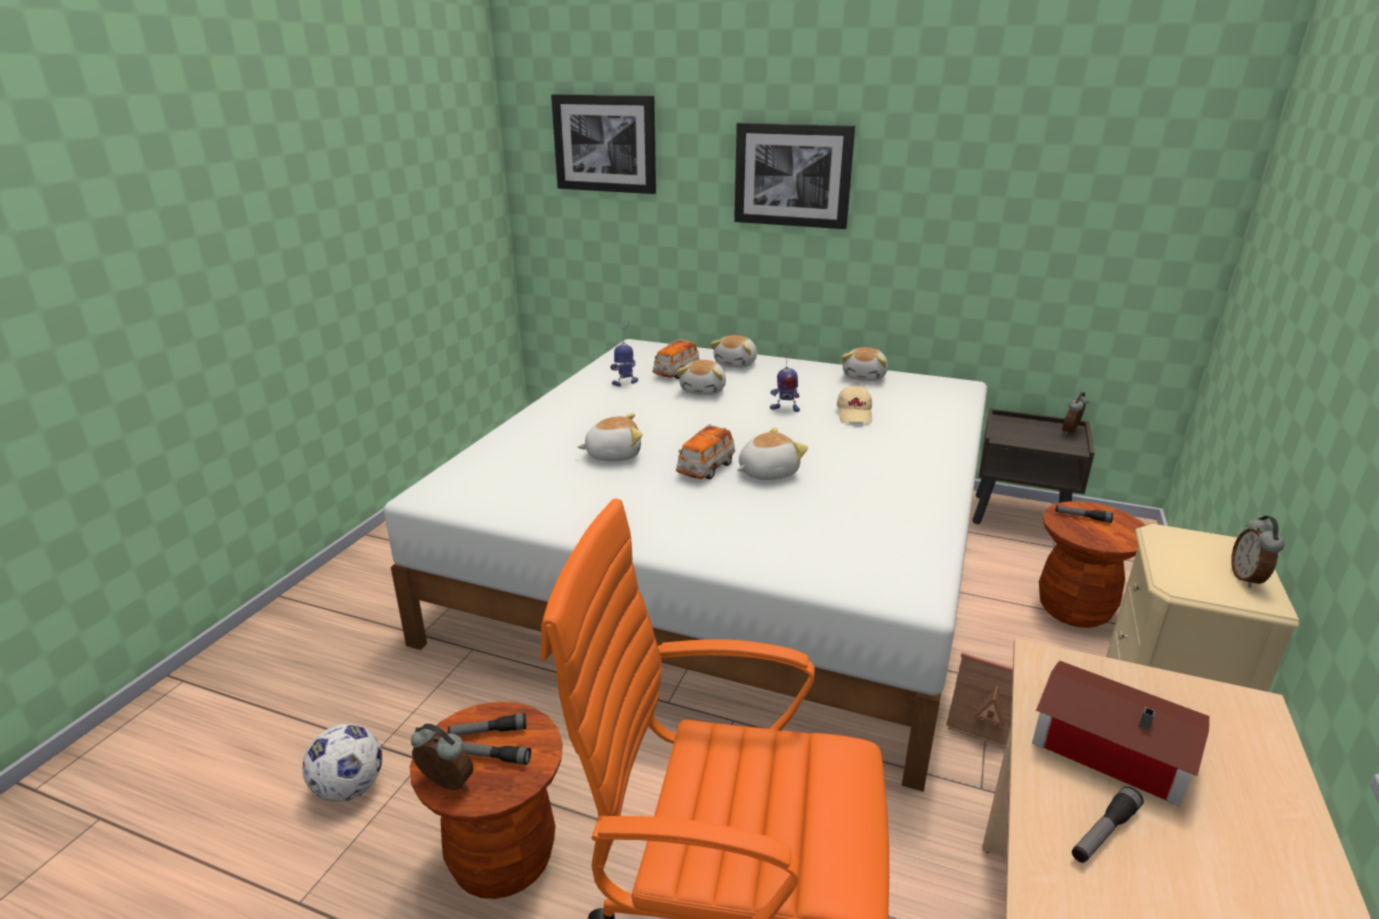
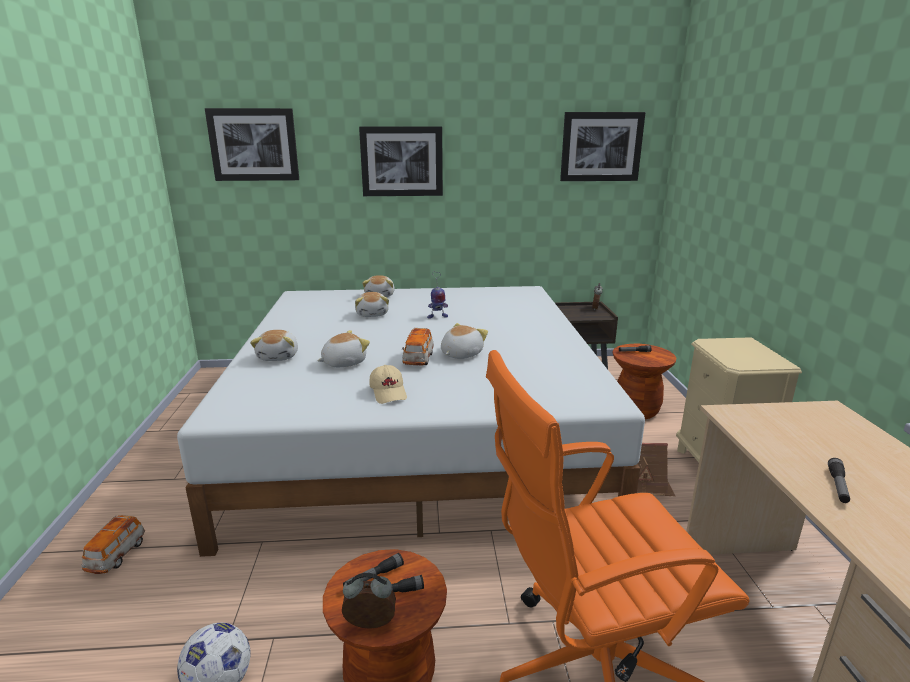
camera: 25 degrees left, 5 degrees down
(625, 383) = (310, 317): toy robot -> none
(676, 373) = (343, 306): toy car -> toy car (116, 556)
(855, 415) = (484, 313): beige cap -> beige cap (389, 392)
(865, 376) = (470, 292): plush toy -> plush toy (279, 356)
(1107, 744) = (795, 444): toy house -> none
(1120, 167) = (601, 147): none -> picture
(1247, 578) = (763, 355): alarm clock -> none

